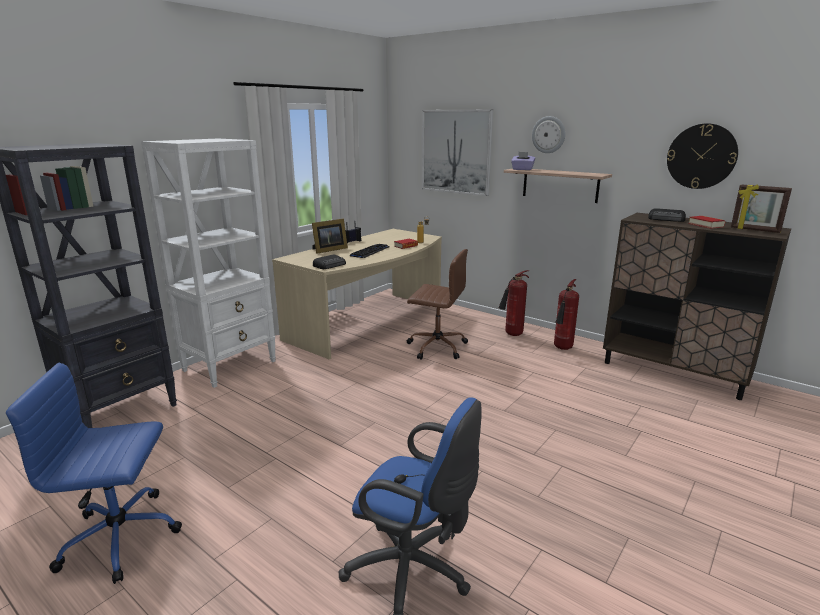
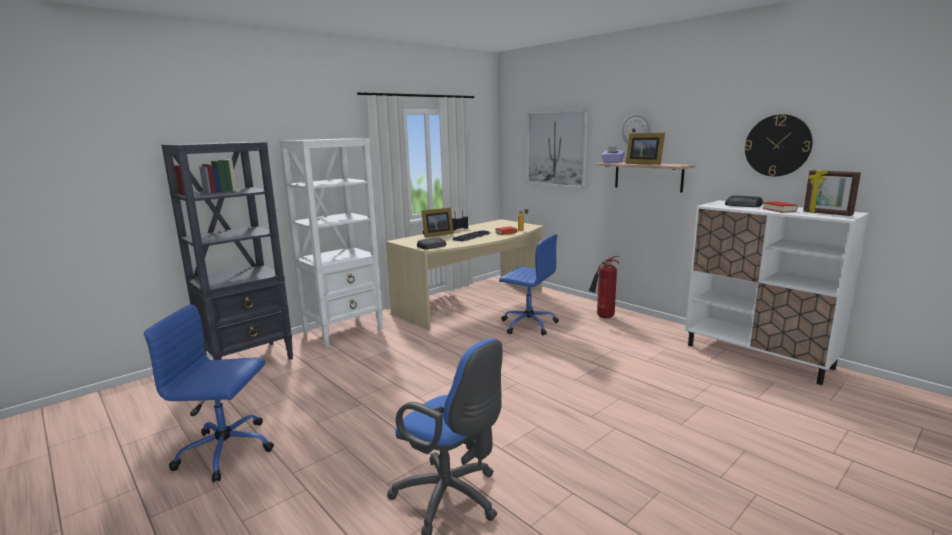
camera: 10 degrees right, 5 degrees down
(436, 347) = (528, 324): brown office chair -> blue office chair
(557, 171) = (643, 163): none -> picture frame
(562, 349) = (649, 331): fire extinguisher -> none
(674, 372) = (758, 356): brown cabinet -> white cabinet

